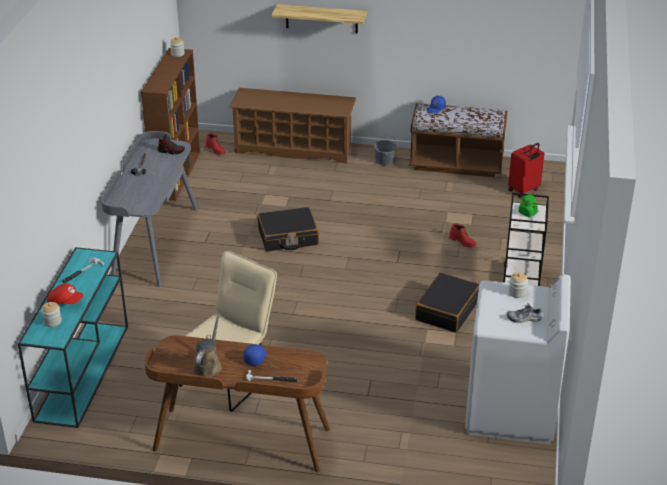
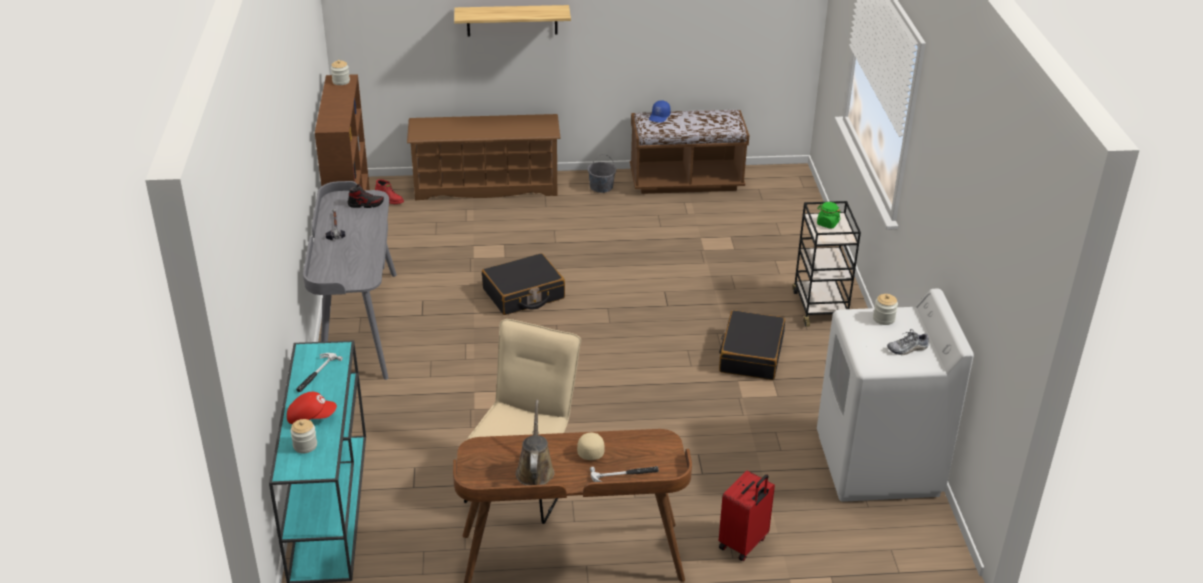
camera: 15 degrees left, 0 degrees up
(255, 357) = (590, 449): blue cap -> beige cap
(462, 242) = (733, 271): red boot -> none
(524, 190) = (776, 201): red suitcase -> red suitcase (744, 543)

